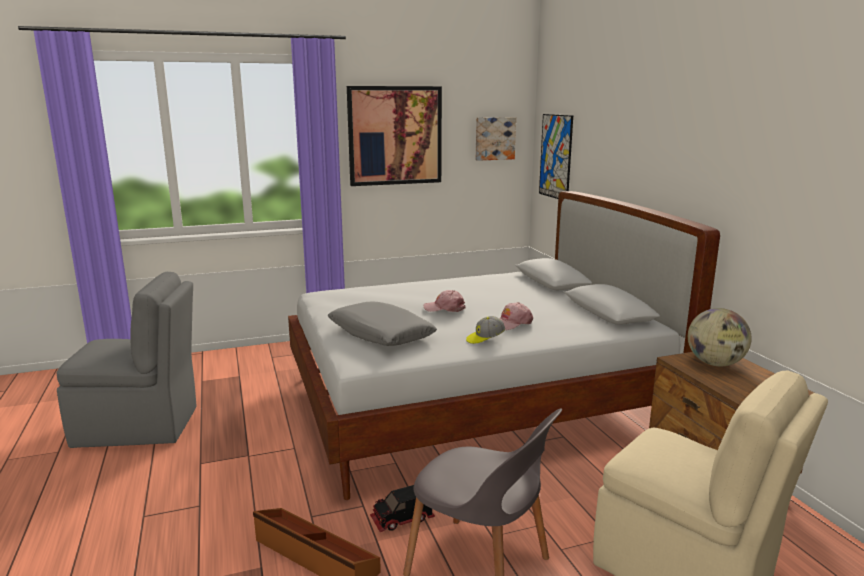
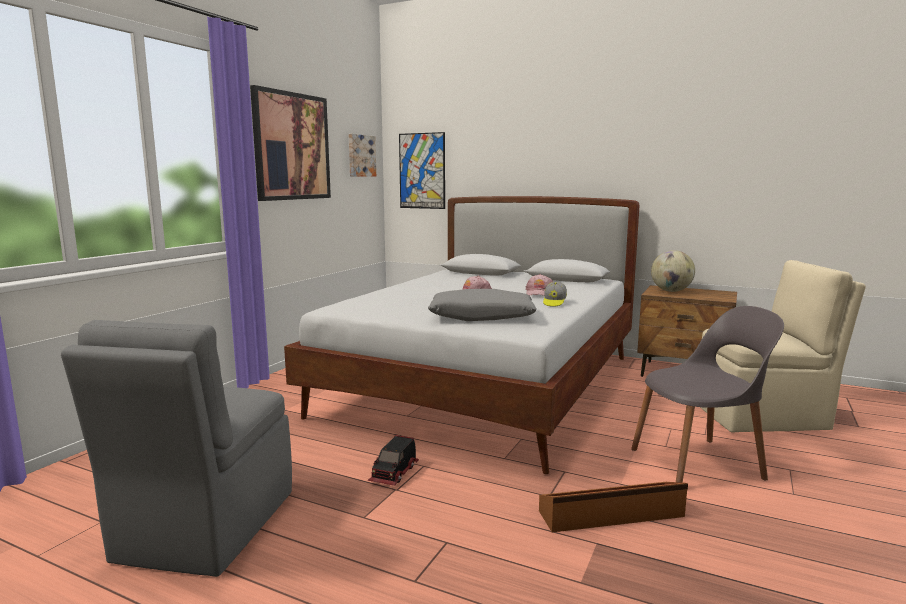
camera: 45 degrees left, 5 degrees down
(140, 426) = (204, 527): grey chair -> grey chair turned 150 degrees clockwise
(402, 519) = (605, 465): toy truck -> toy truck (395, 473)

